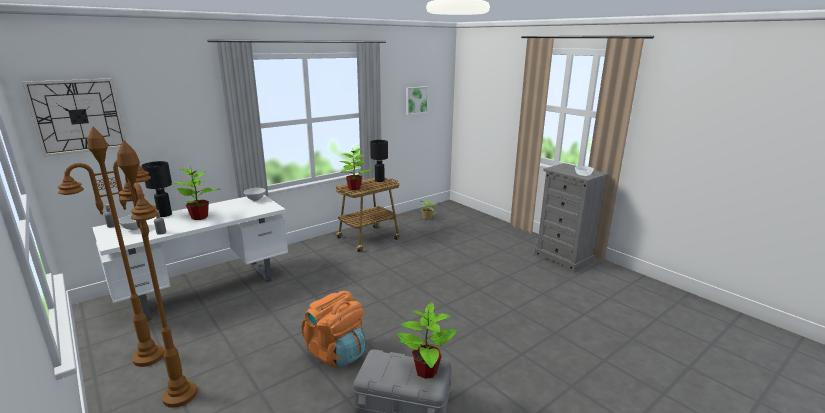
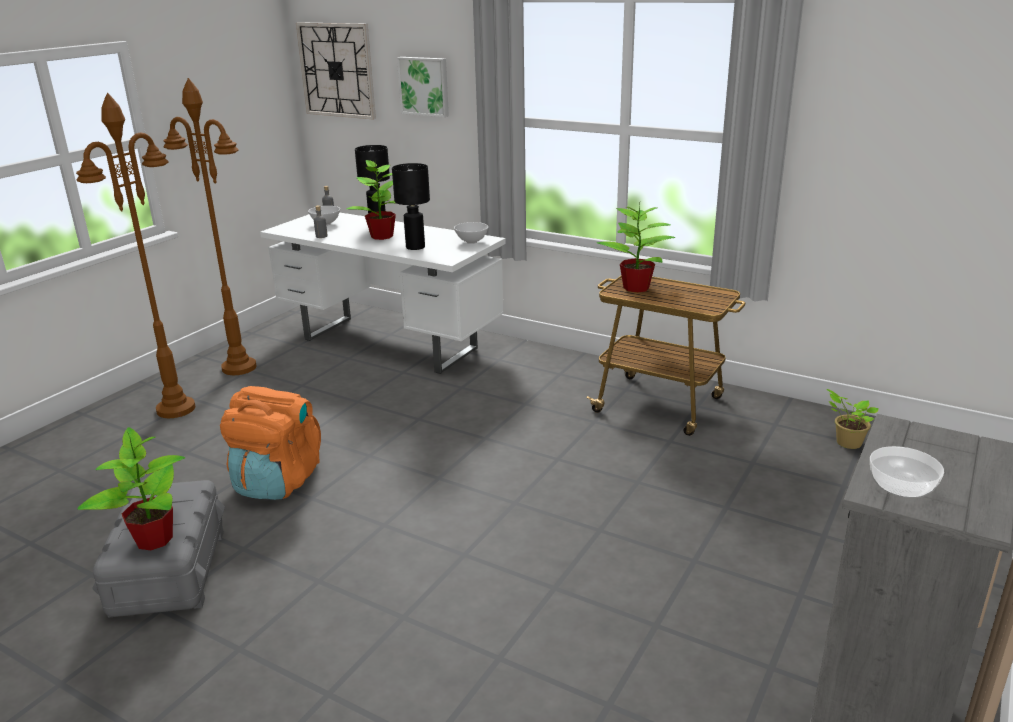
camera: 70 degrees right, 5 degrees up
(379, 180) = (713, 295): black table lamp -> black table lamp (415, 247)
(416, 100) = (931, 130): picture -> picture (424, 86)

